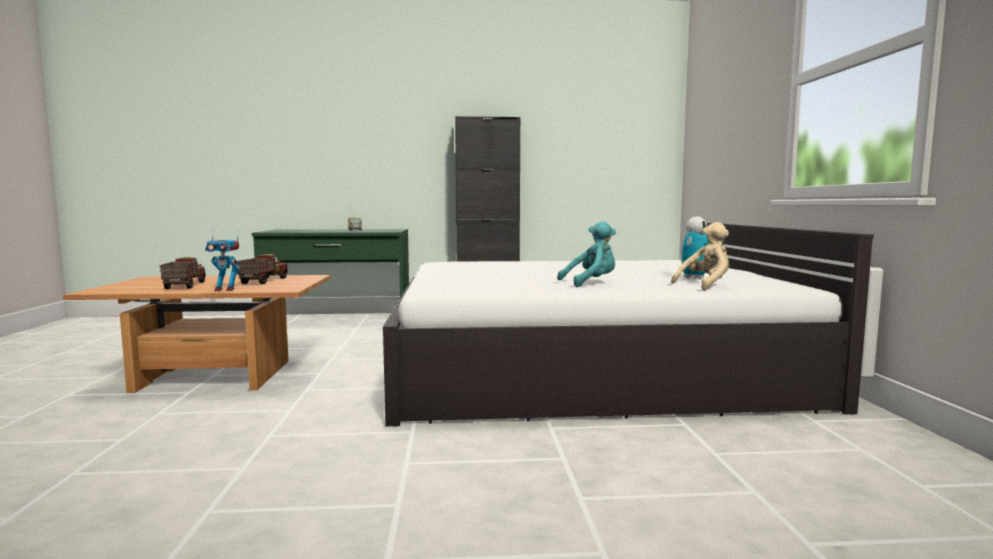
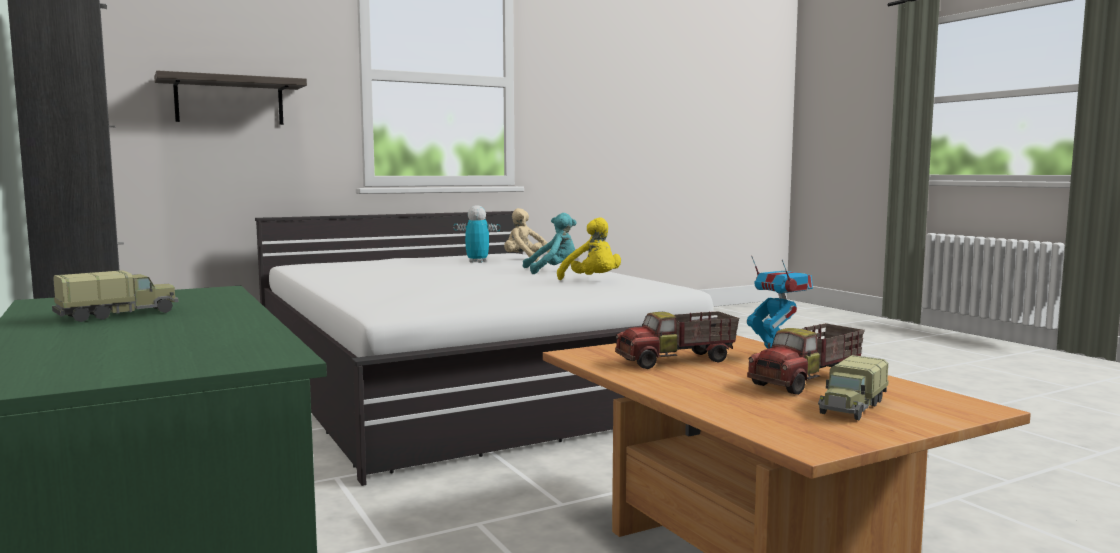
camera: 115 degrees left, 0 degrees up
(149, 284) = (851, 407): none -> toy truck
(506, 283) = (592, 281): none -> yellow plush toy
(591, 283) = (553, 271): turquoise plush toy -> turquoise plush toy turned 120 degrees clockwise
(730, 131) = (229, 101): none -> shelf

